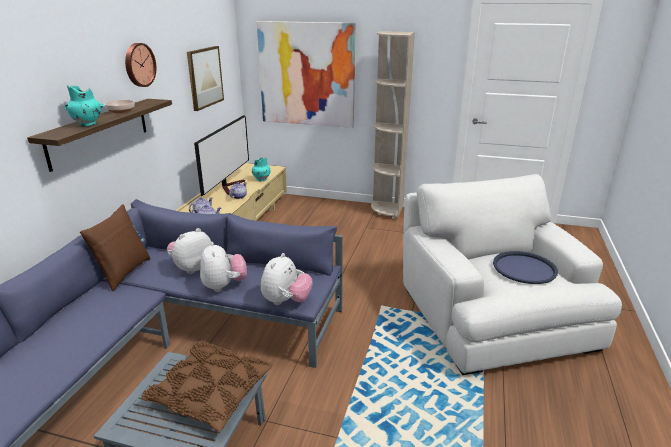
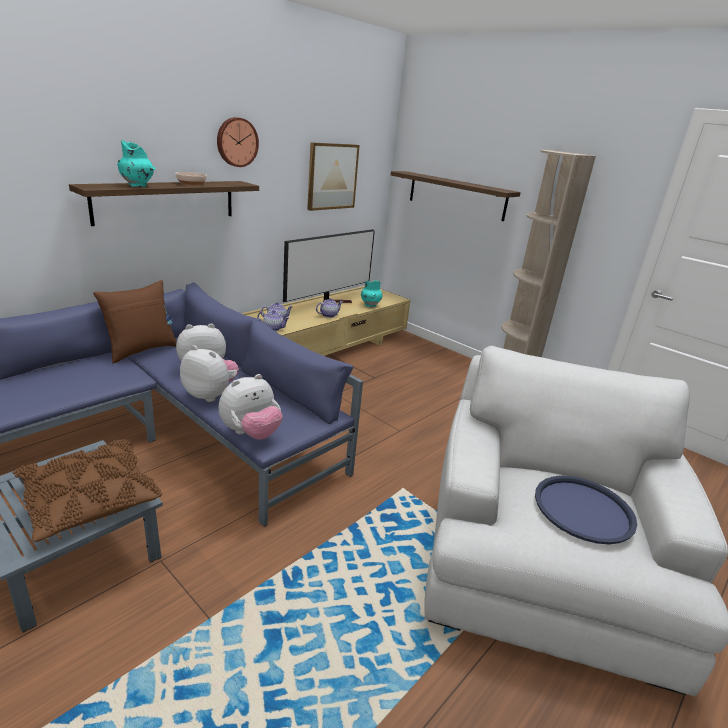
camera: 25 degrees right, 0 degrees up
(224, 286) = (210, 395): plush toy -> plush toy turned 75 degrees counterclockwise
(306, 74) = (456, 195): picture -> shelf

